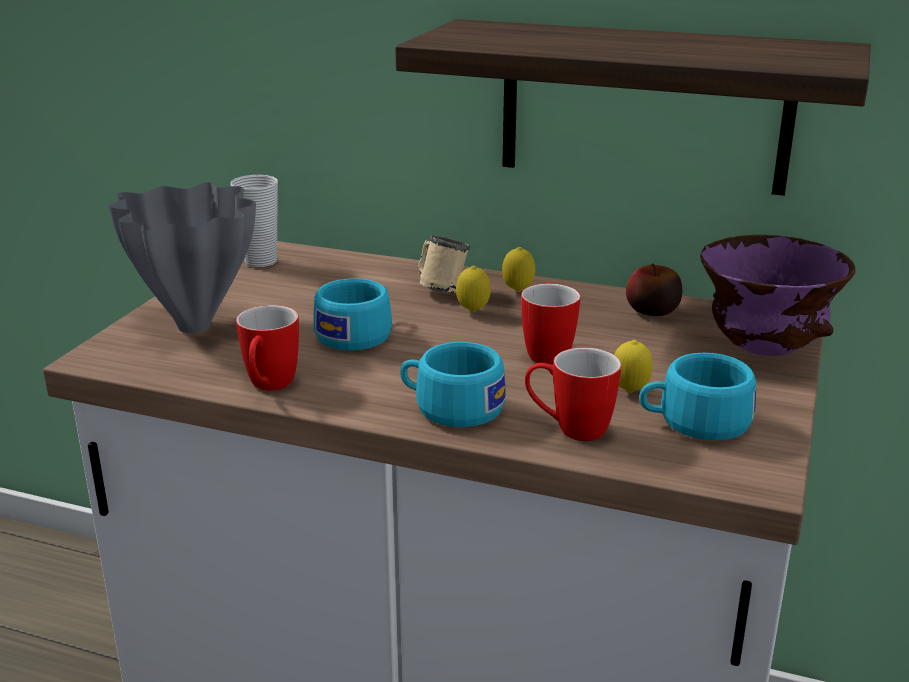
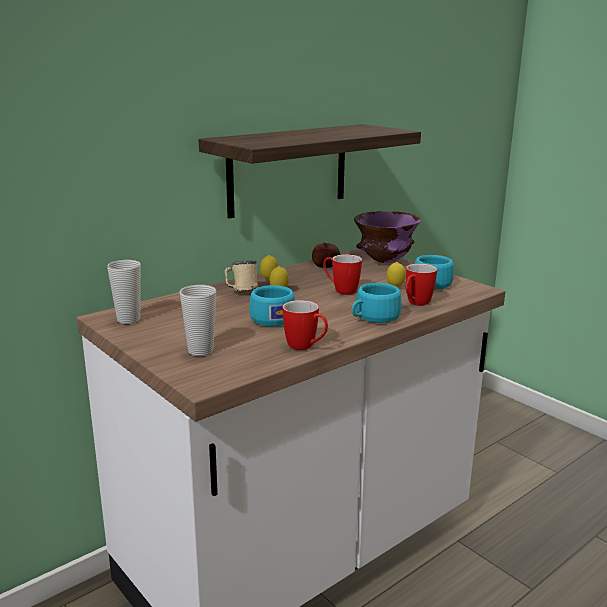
camera: 60 degrees left, 5 degrees down
(196, 327) = (200, 351): grey vase -> cup

